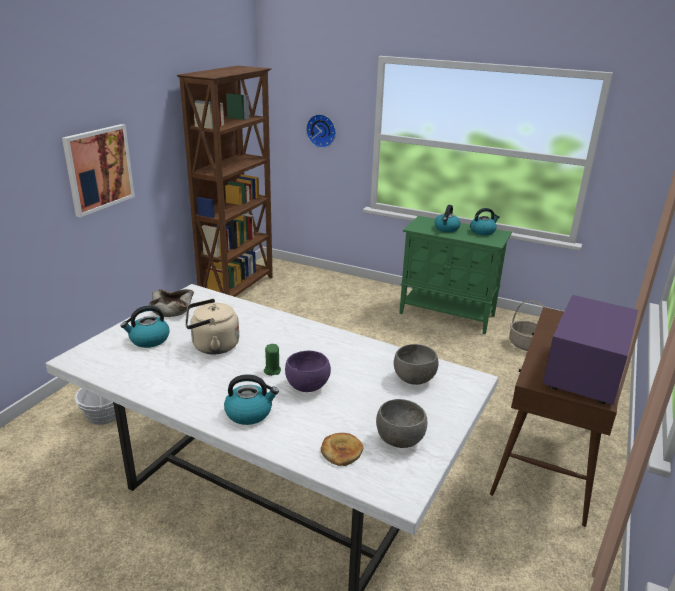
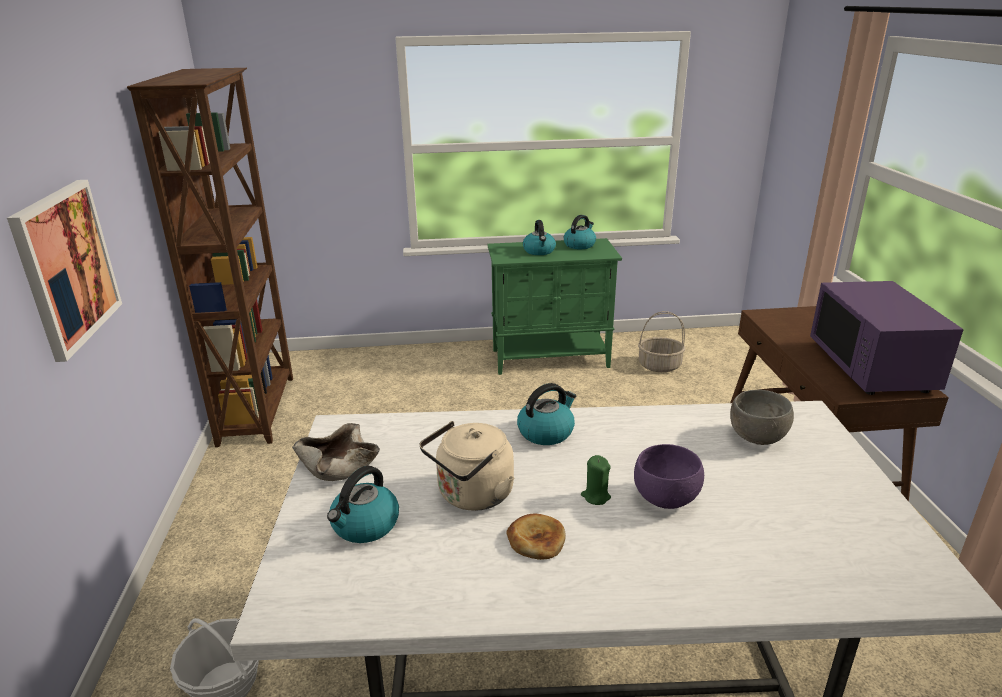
camera: 30 degrees left, 0 degrees up
(249, 413) = (651, 570): kettle -> kettle (546, 432)
(322, 130) = (321, 153): wall clock -> none
(341, 451) = (819, 566): bread -> bread (536, 539)
(400, 440) = (851, 520): grey bowl -> none

